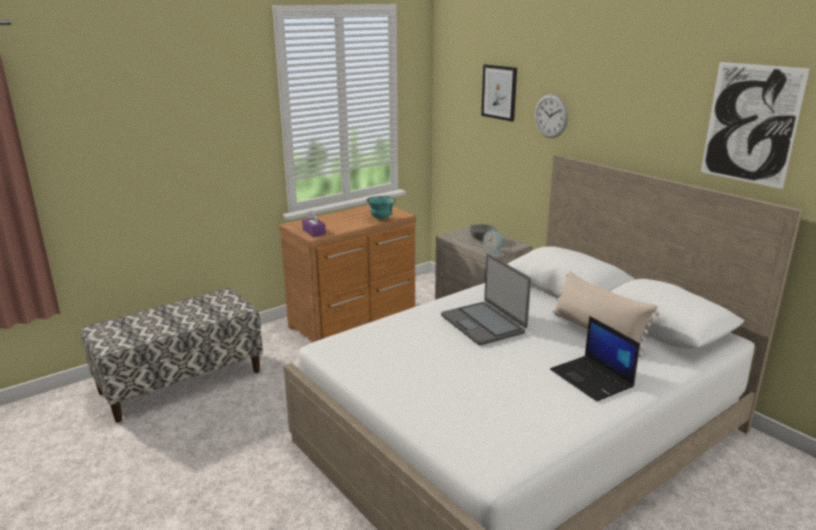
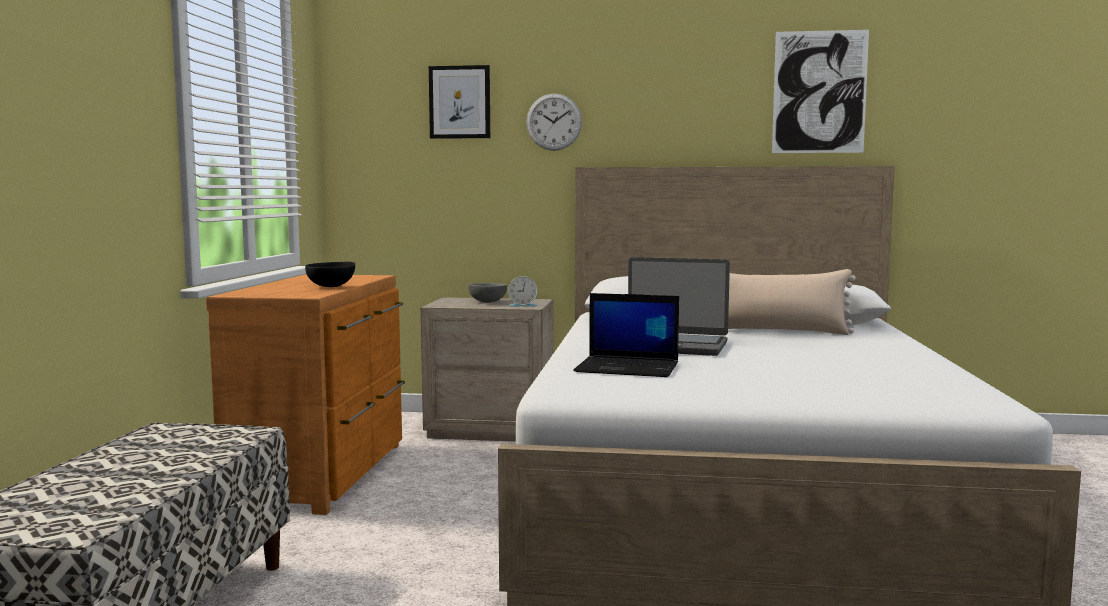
camera: 45 degrees left, 15 degrees down
(314, 232) = (297, 294): purple tissue box -> none
(349, 226) = (332, 286): none -> black bowl
(381, 219) = (359, 280): turquoise bowl -> none
(592, 379) = (864, 349): laptop -> laptop (629, 368)

